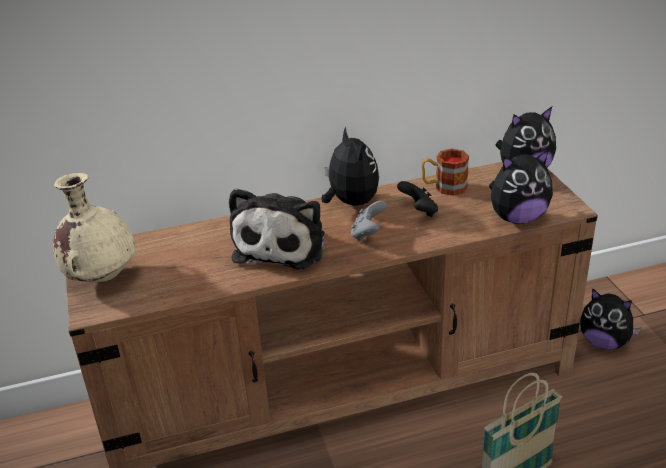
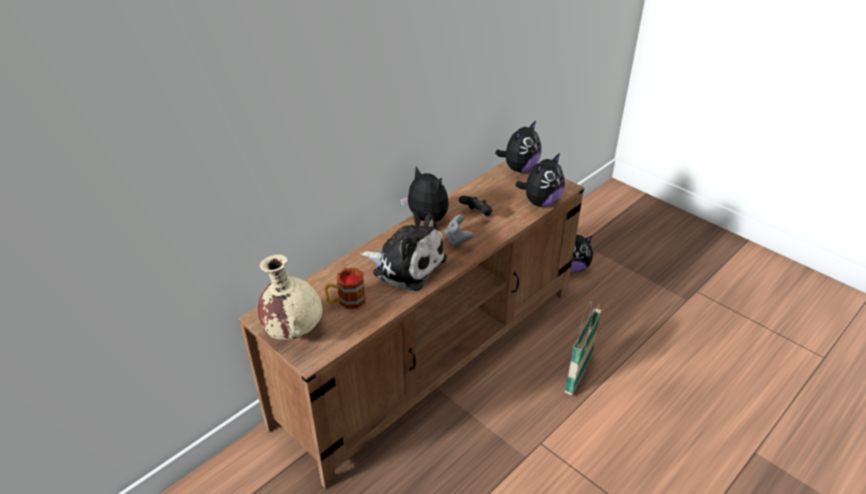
camera: 30 degrees left, 5 degrees up
(282, 244) = (406, 265): plush toy -> plush toy turned 45 degrees counterclockwise
(444, 187) = (478, 192): mug -> mug (346, 301)

